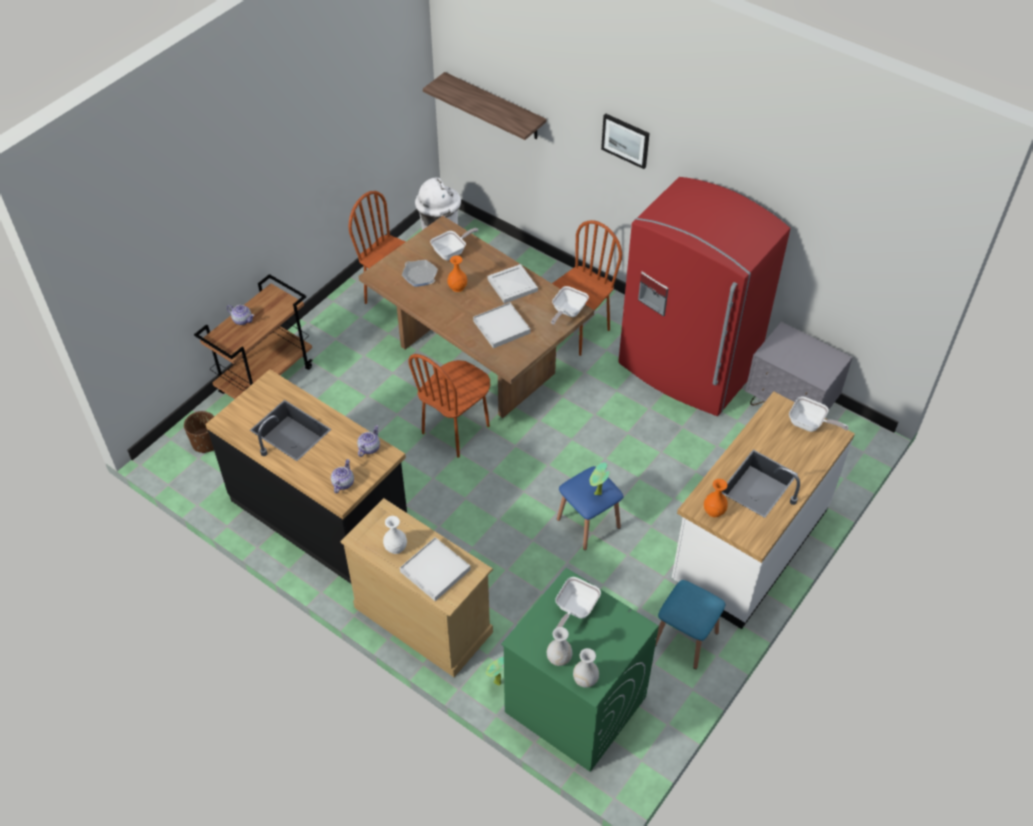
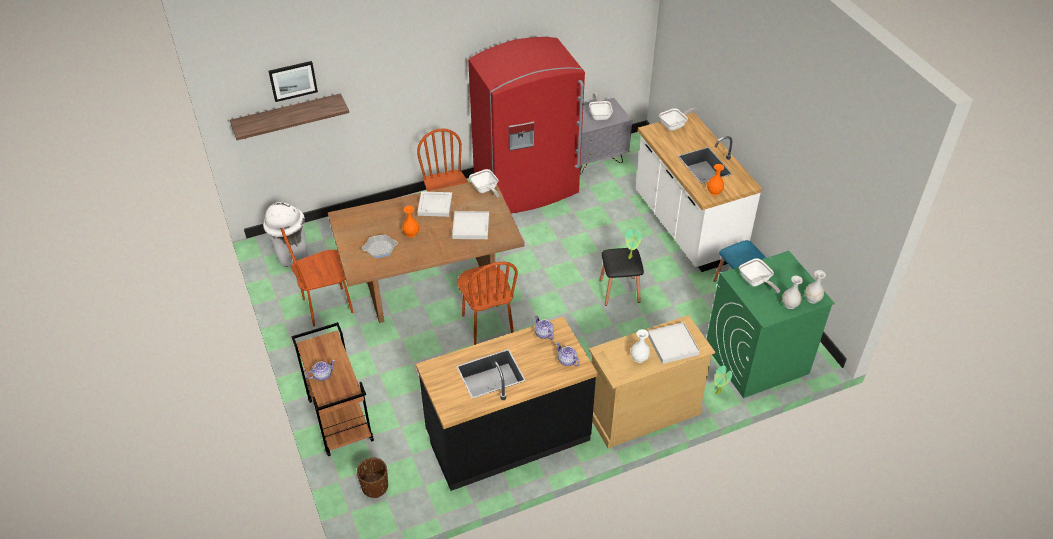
camera: 60 degrees left, 5 degrees down
(452, 252) = (372, 222): frying pan -> frying pan (600, 115)
(588, 523) = (619, 291): blue stool -> black stool
(625, 140) = (414, 63): picture -> picture (293, 80)

